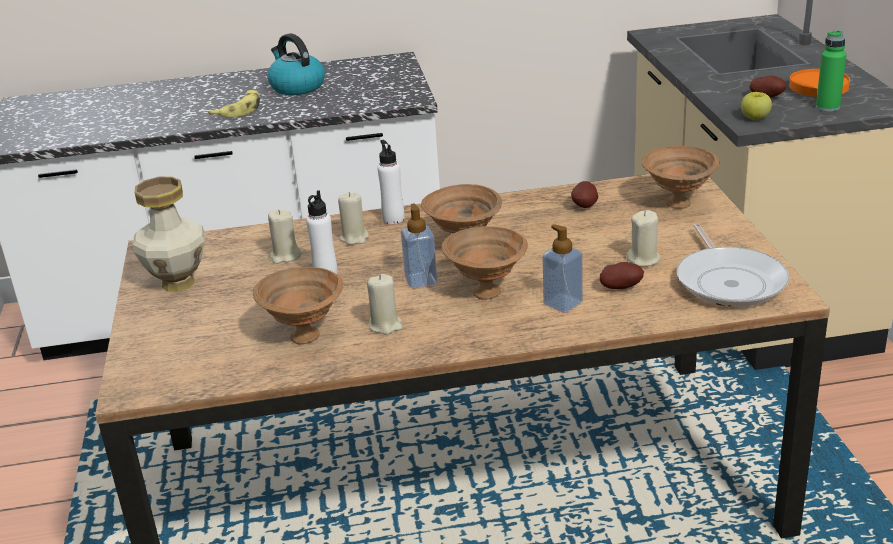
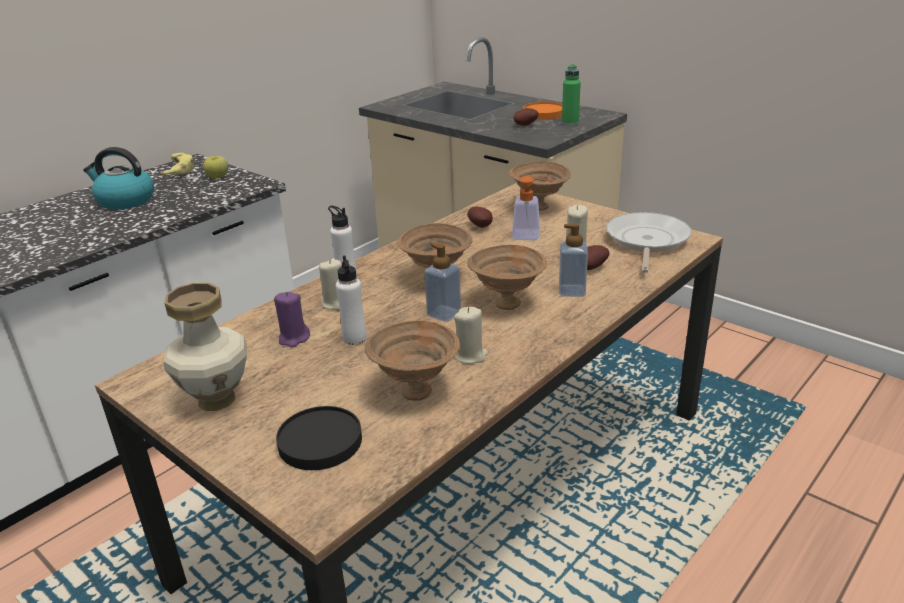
camera: 40 degrees left, 0 degrees up
(195, 343) = (321, 442): none -> black plate
(240, 110) = (92, 231): banana -> banana (178, 170)
(285, 256) = (294, 338): beige candle -> purple candle
(618, 233) = (532, 236): none -> soap dispenser
(729, 281) = (646, 241): frying pan -> frying pan turned 120 degrees counterclockwise
(755, 118) = (539, 138): apple -> apple (218, 177)

